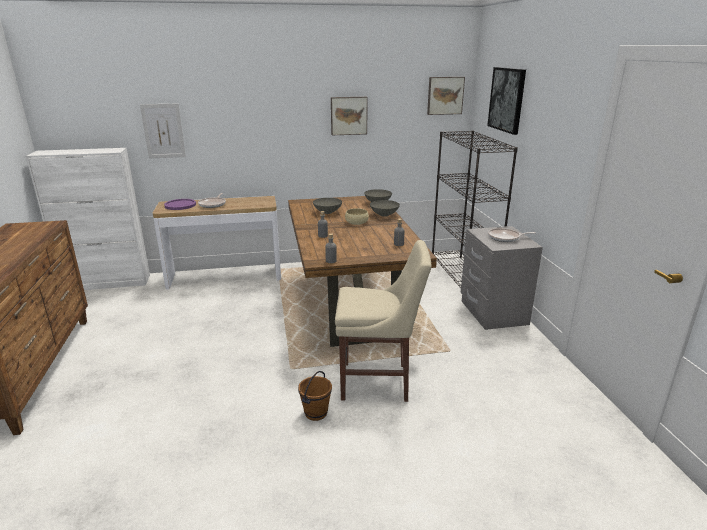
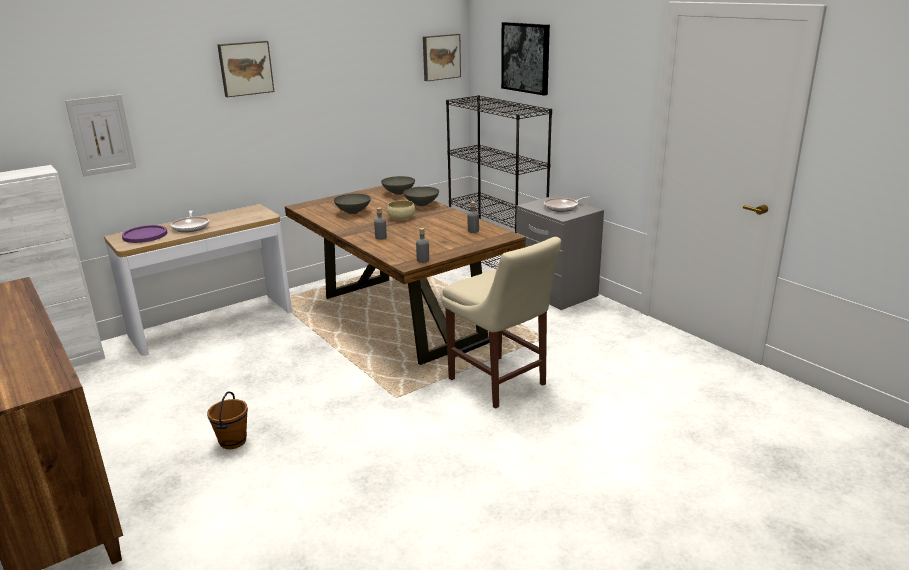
camera: 25 degrees left, 0 degrees up
(316, 413) = (463, 429): brown bucket -> brown bucket (233, 441)
(348, 115) = (339, 90): picture -> picture (245, 68)
(379, 382) = (500, 383): beige chair -> beige chair turned 75 degrees clockwise

